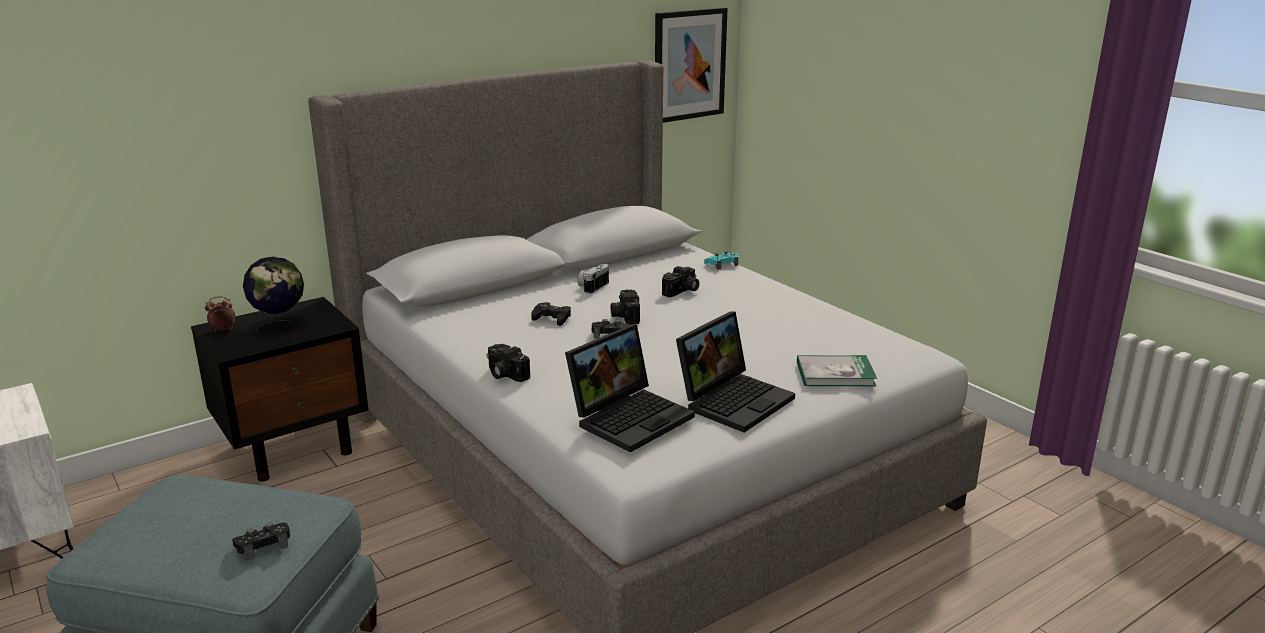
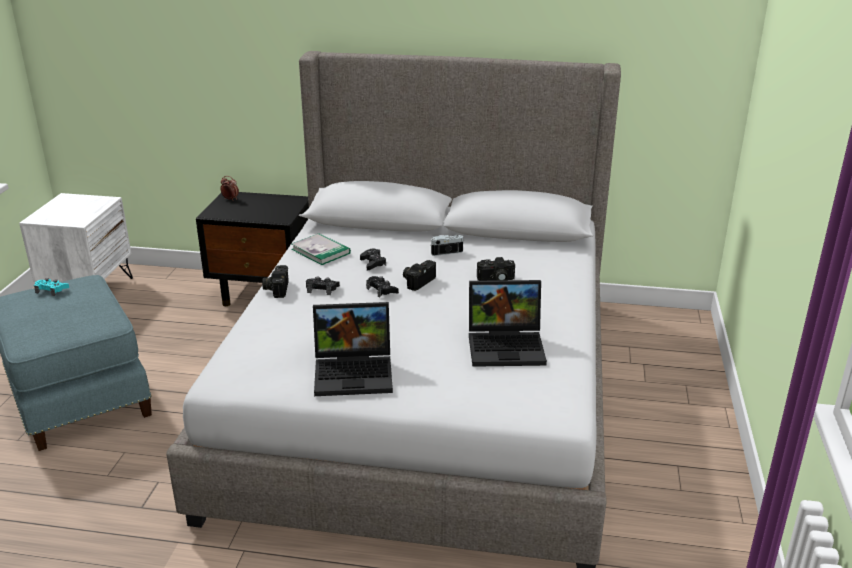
camera: 45 degrees right, 5 degrees up
(263, 545) = (56, 330): black game controller -> black game controller (322, 289)
(280, 326) = (257, 207): globe -> none
(630, 417) = (273, 349): laptop -> laptop (507, 346)
(689, 64) = (683, 76): picture -> none
(722, 264) = (572, 270): turquoise game controller -> turquoise game controller (51, 290)
(835, 374) = (459, 391): book -> book (320, 251)

